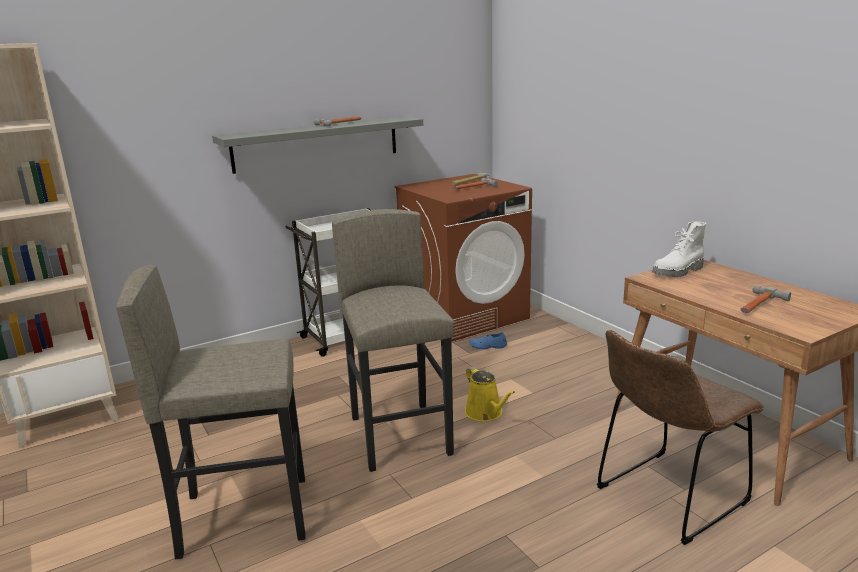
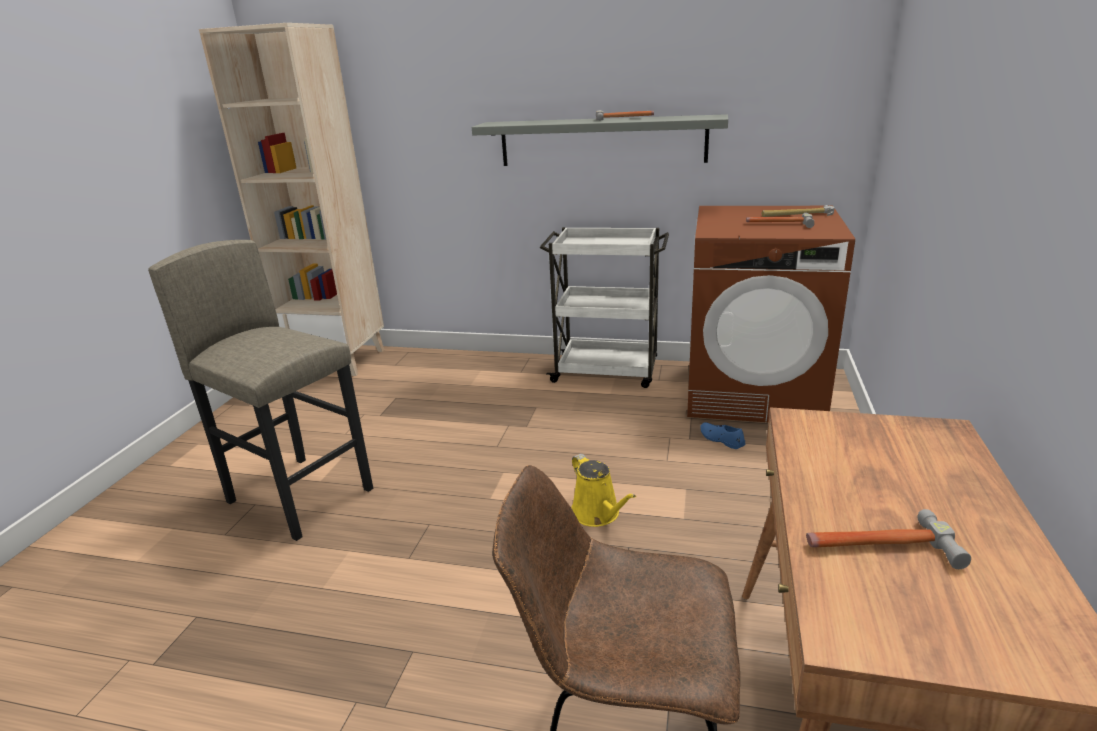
camera: 45 degrees right, 5 degrees up
(400, 435) = (493, 492): grey stool -> none
(486, 413) = (598, 514): yellow watering can -> yellow watering can turned 45 degrees counterclockwise
(678, 272) = (873, 431): white boot -> none

